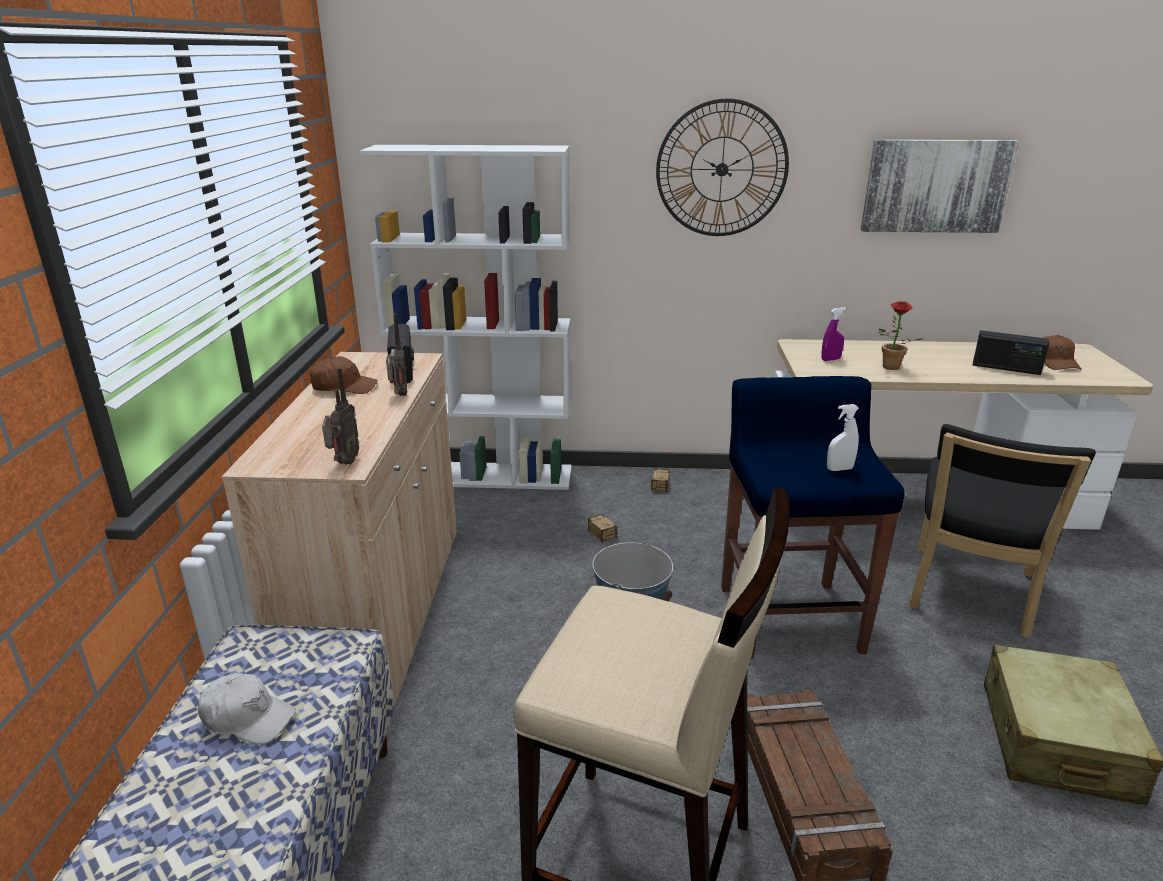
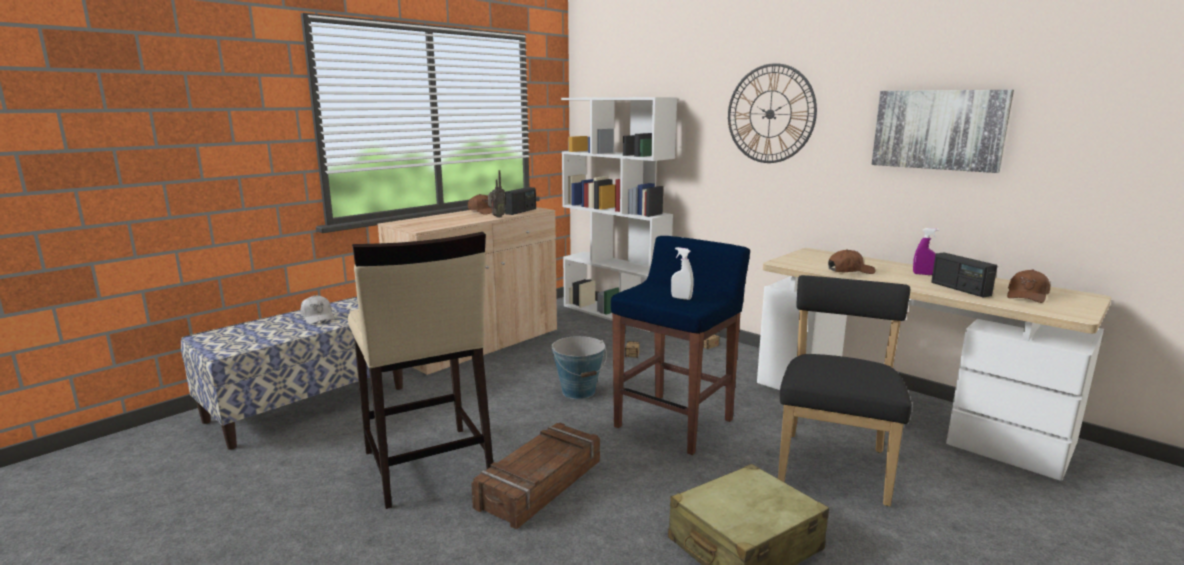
camera: 40 degrees right, 10 degrees down
(343, 463) = (422, 228): radio -> none
(830, 359) = (815, 260): purple spray bottle -> purple spray bottle (923, 274)
(889, 368) = (850, 271): potted plant -> brown cap
(969, 595) = (834, 464): black chair -> black chair turned 135 degrees clockwise

